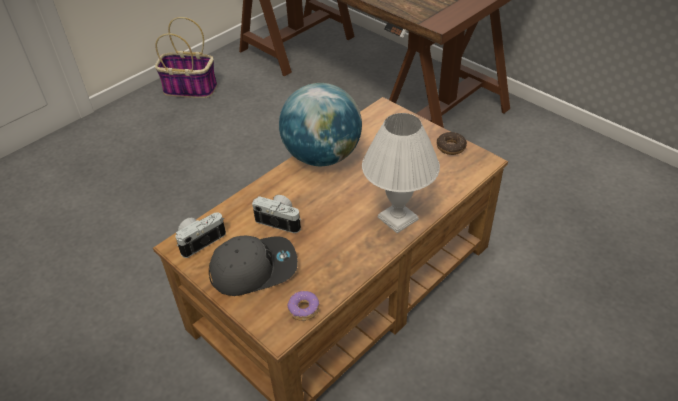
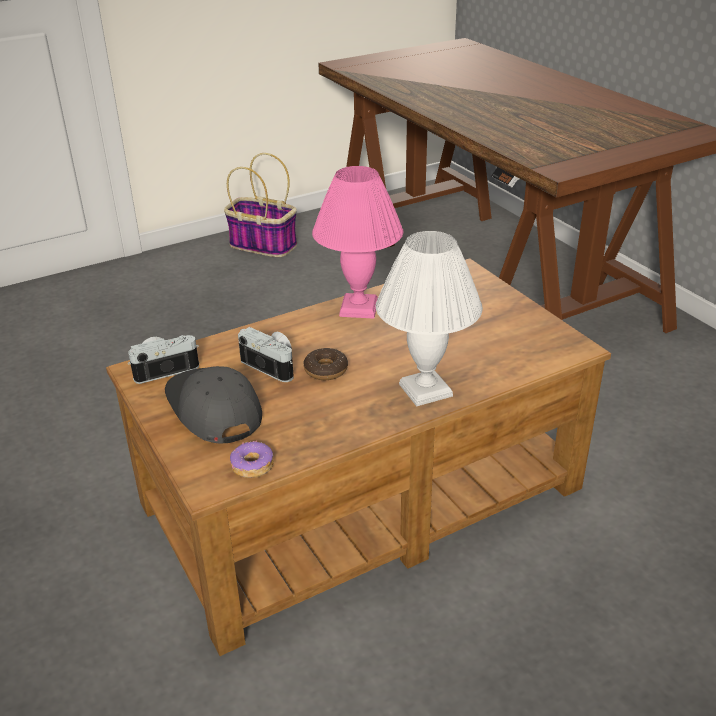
camera: 15 degrees right, 10 degrees down
(254, 268) = (213, 410): grey cap -> grey cap turned 120 degrees counterclockwise
(322, 156) = (360, 308): globe -> pink table lamp
(451, 147) = (536, 324): donut -> donut (326, 370)

